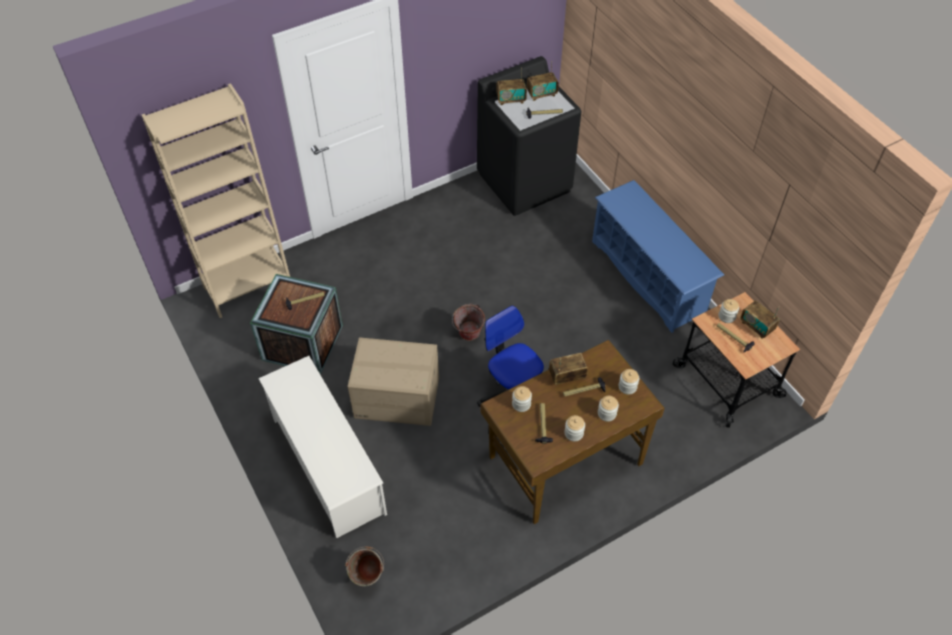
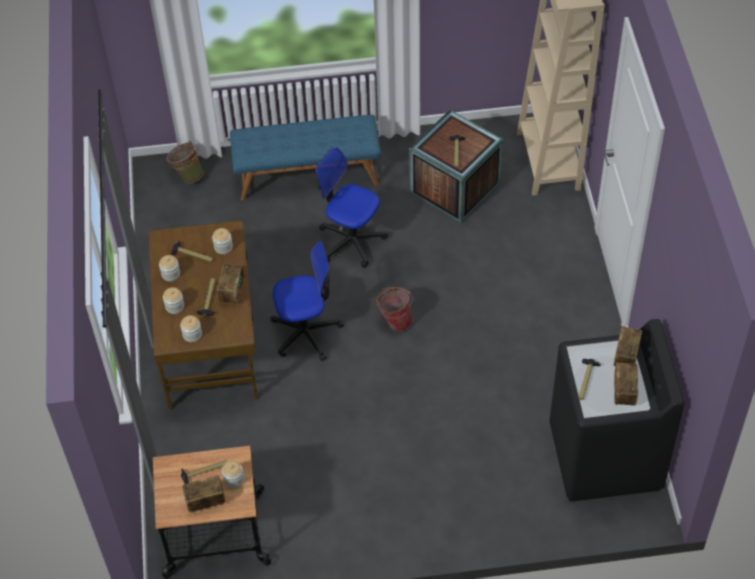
camera: 115 degrees right, 0 degrees up
(327, 465) = (307, 174): white shoe rack -> blue bench
(396, 398) = (351, 241): cardboard box -> office chair
(648, 277) = (393, 524): blue shoe rack -> none

